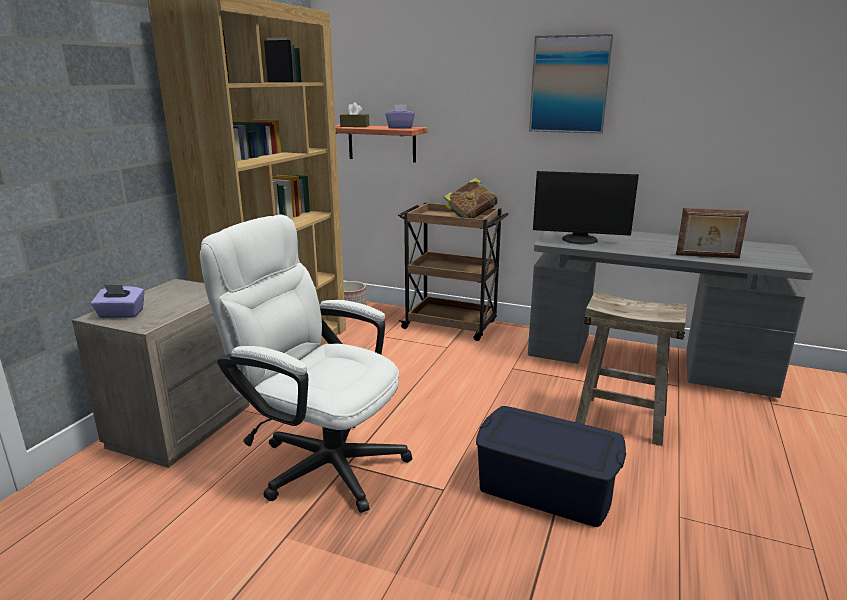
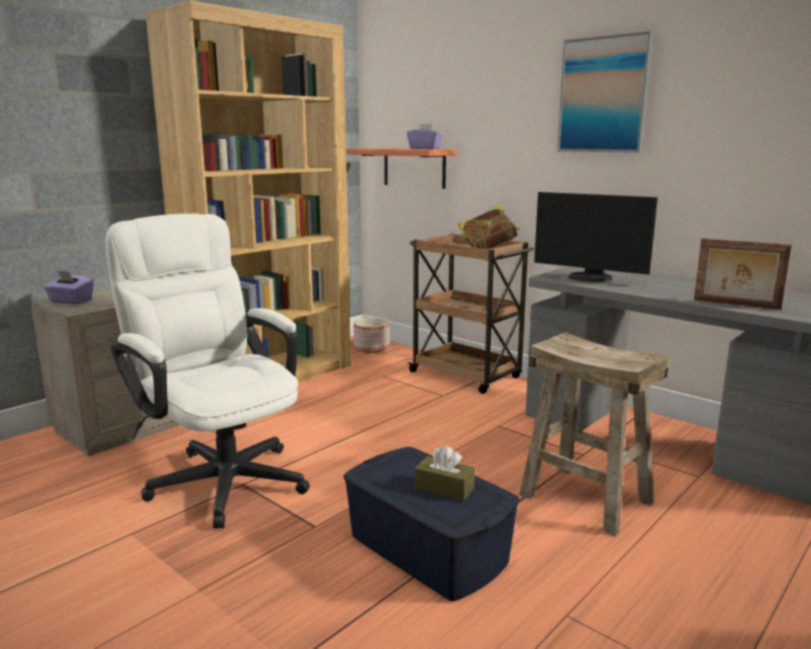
camera: 20 degrees right, 5 degrees down
(354, 126) = (383, 148): brown tissue box -> brown tissue box (444, 488)

